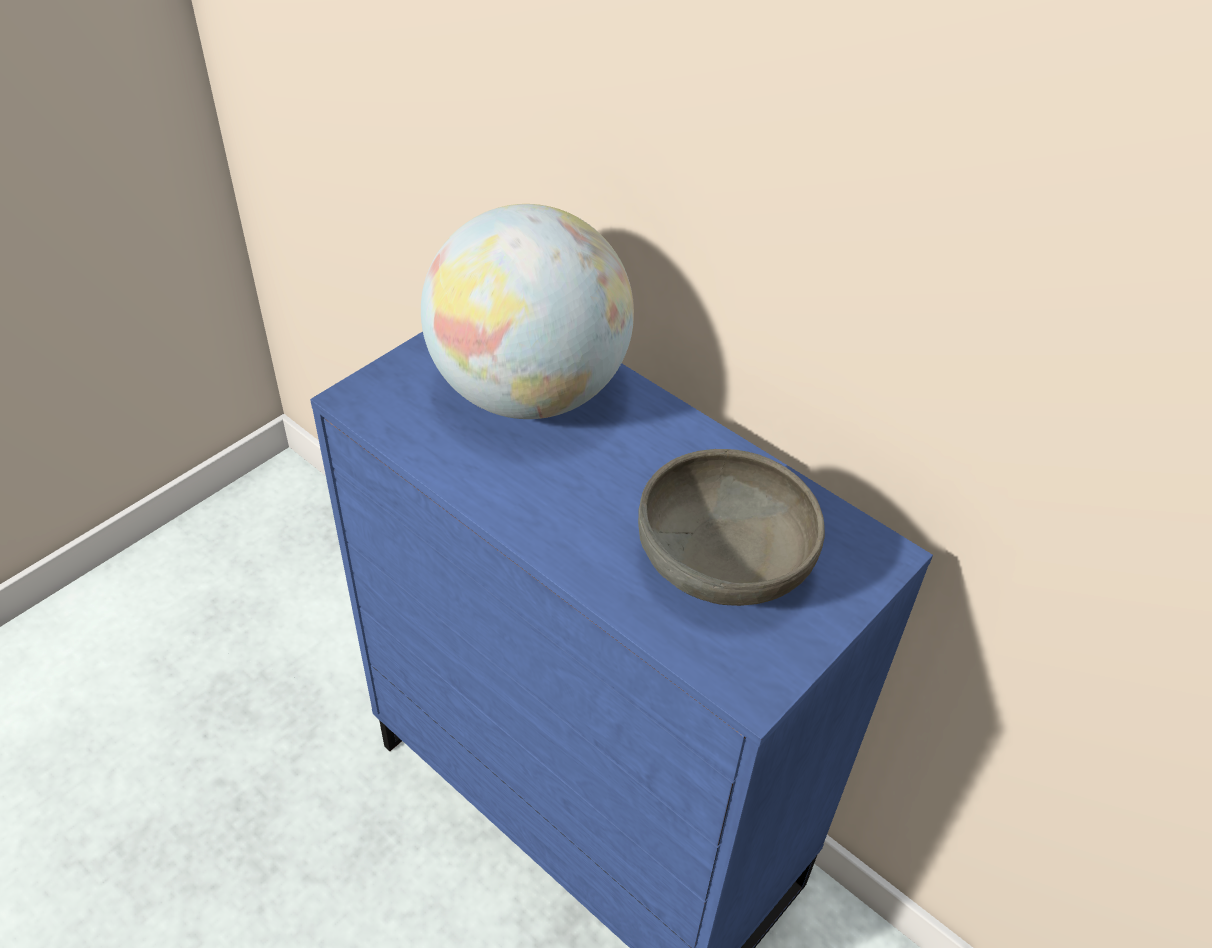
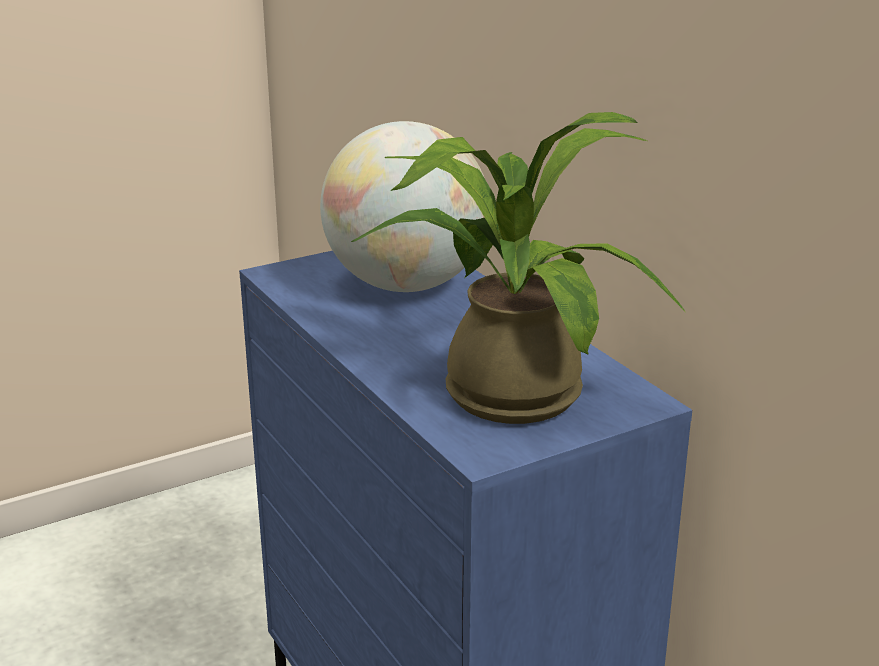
camera: 20 degrees right, 20 degrees down
(722, 561) = (503, 387): grey bowl -> potted plant

